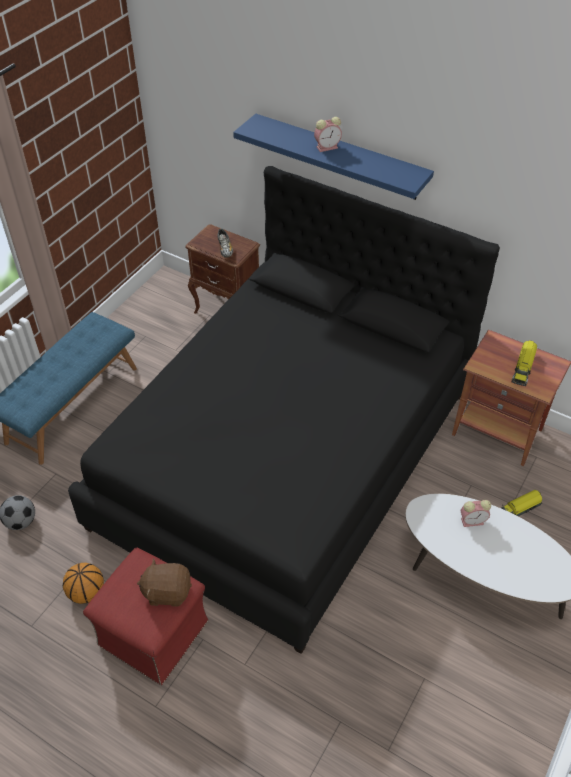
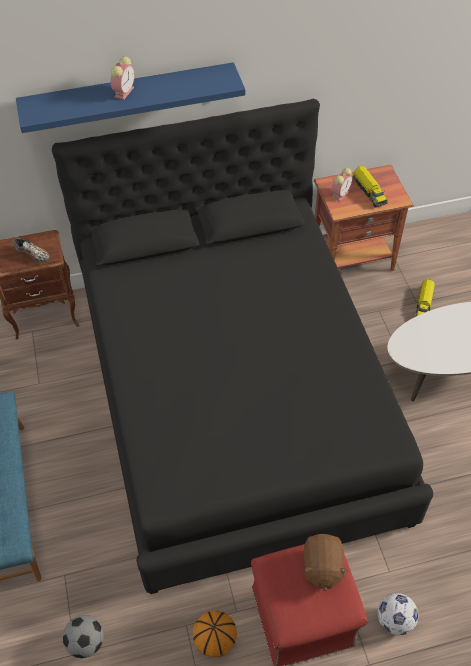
camera: 45 degrees left, 5 degrees up
(167, 591) = (322, 567): brown plush toy -> brown plush toy turned 45 degrees counterclockwise
(207, 698) = (394, 620): none -> football
(473, 521) = (439, 329): alarm clock -> alarm clock (340, 194)

